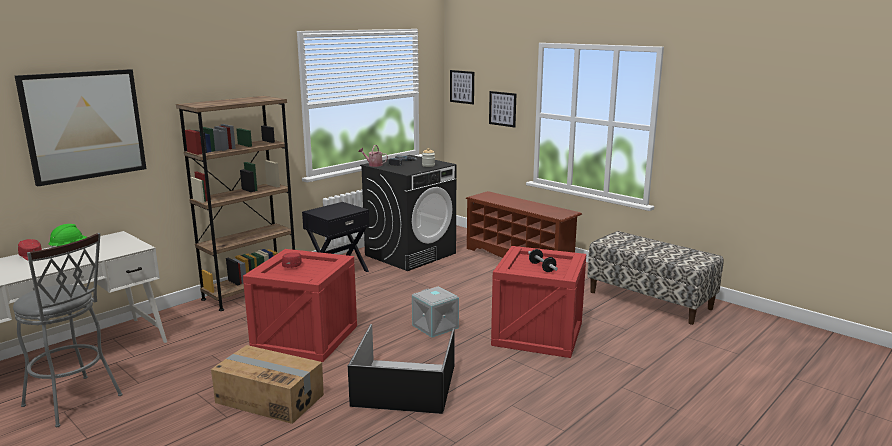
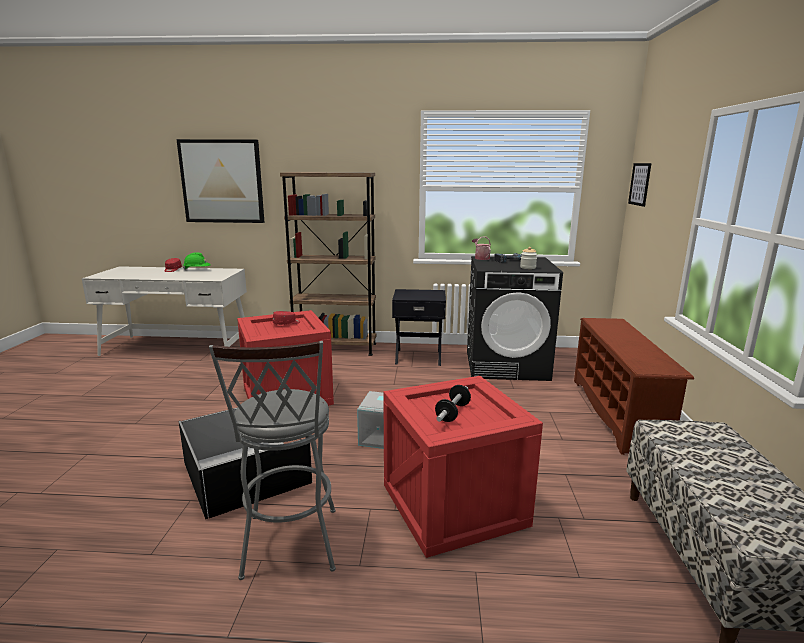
camera: 50 degrees right, 0 degrees up
(76, 403) = (125, 373): grey stool -> grey stool (289, 549)
(270, 398) = (175, 425): cardboard box -> none
(502, 109) = (665, 212): picture -> none

